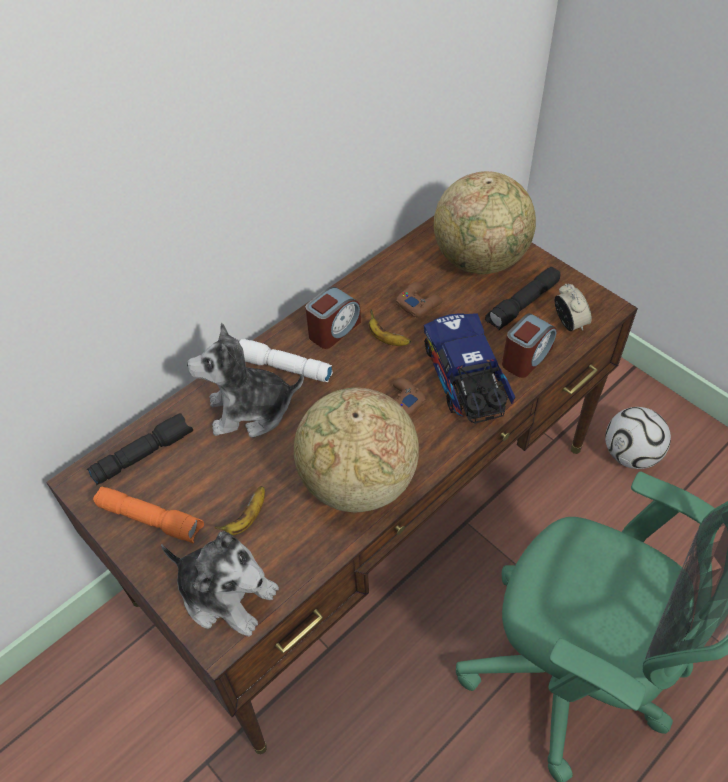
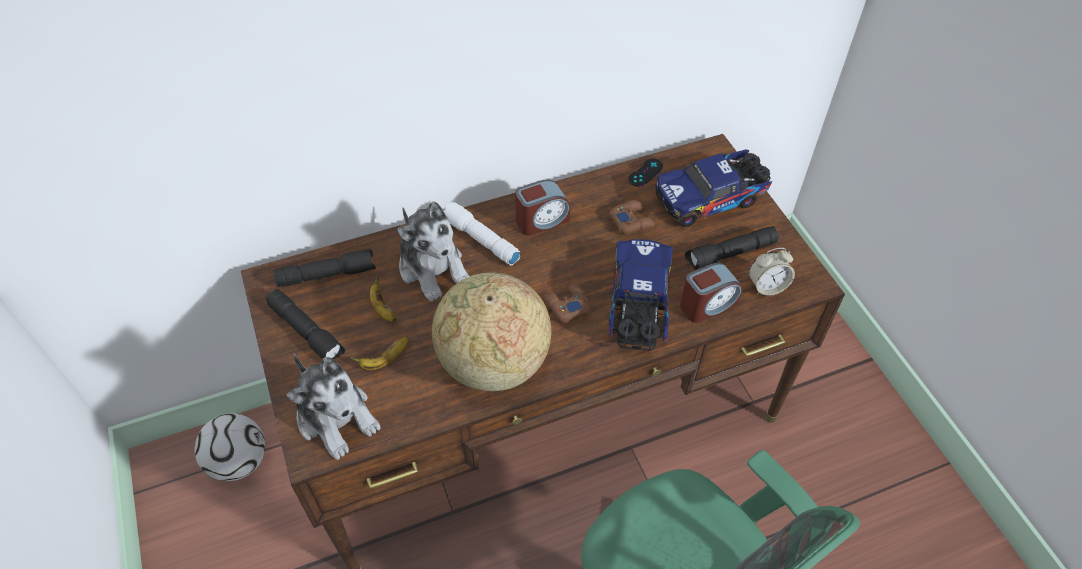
camera: 20 degrees right, 0 degrees up
(152, 519) = (307, 331): orange flashlight -> black flashlight
(250, 410) = (433, 268): plush toy -> plush toy turned 135 degrees counterclockwise
(386, 339) = (585, 244): banana -> banana (382, 308)
(408, 254) = (645, 173): none -> black game controller
(480, 260) = (711, 199): globe -> toy truck
(569, 323) = (766, 286): alarm clock -> alarm clock turned 75 degrees clockwise
(630, 454) = (824, 443): football -> football (239, 461)

